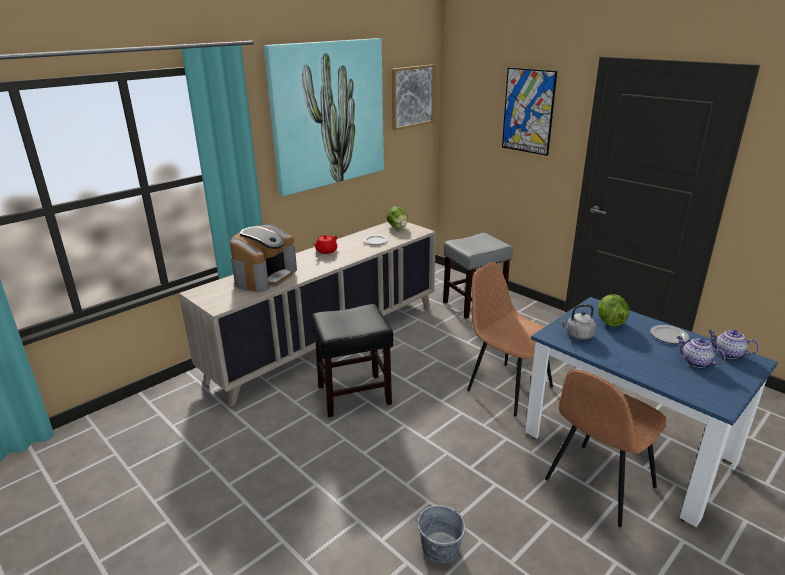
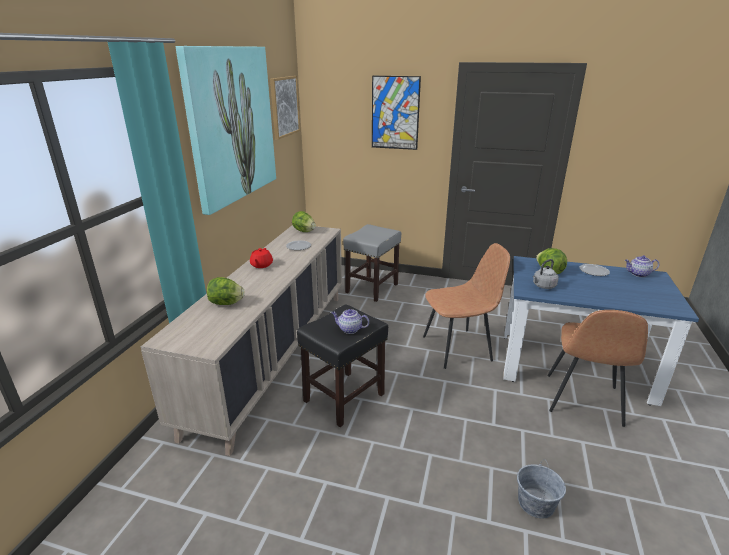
camera: 30 degrees left, 0 degrees up
(265, 276) = (226, 303): coffee machine -> lettuce
(508, 387) = (458, 348): brown chair -> brown chair turned 150 degrees clockwise
(695, 362) = (630, 285): teapot -> teapot (349, 329)

